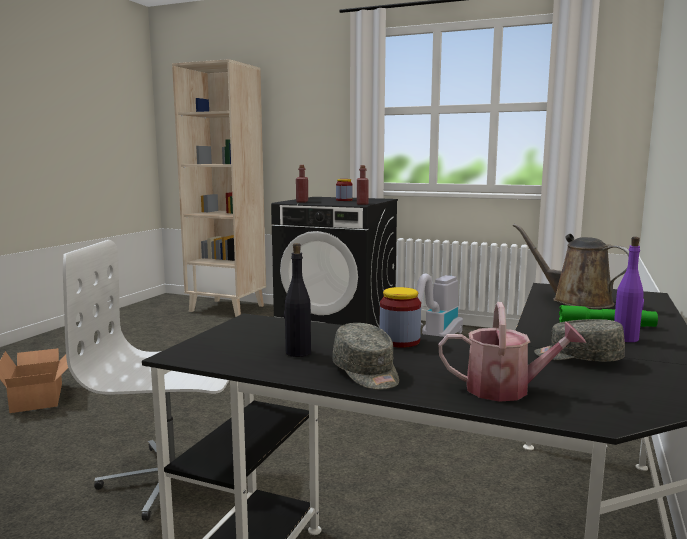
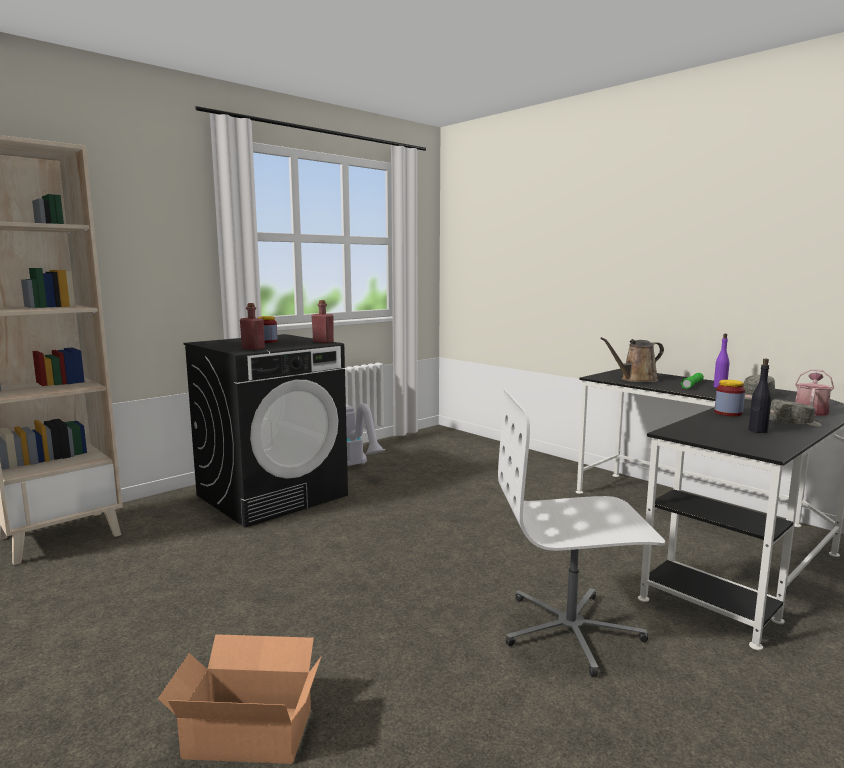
camera: 65 degrees left, 0 degrees up
(171, 478) = (571, 630): white office chair -> white office chair turned 60 degrees clockwise

